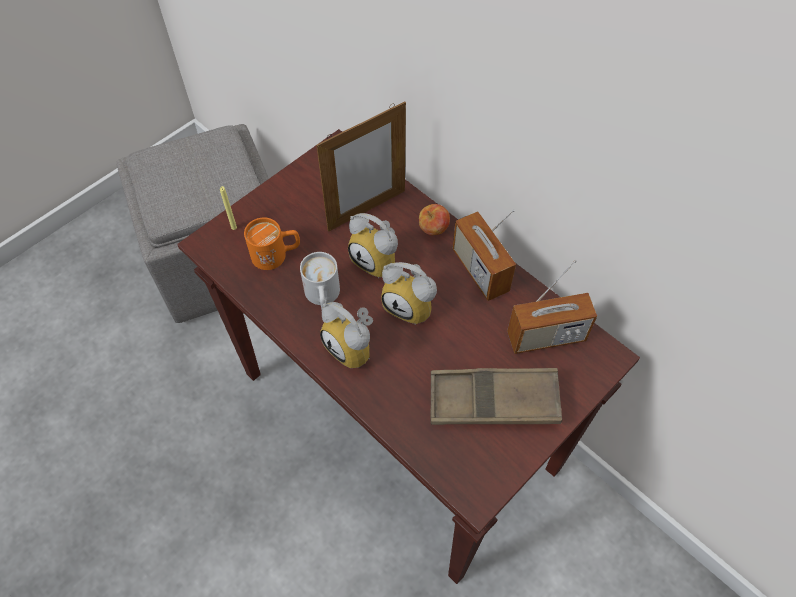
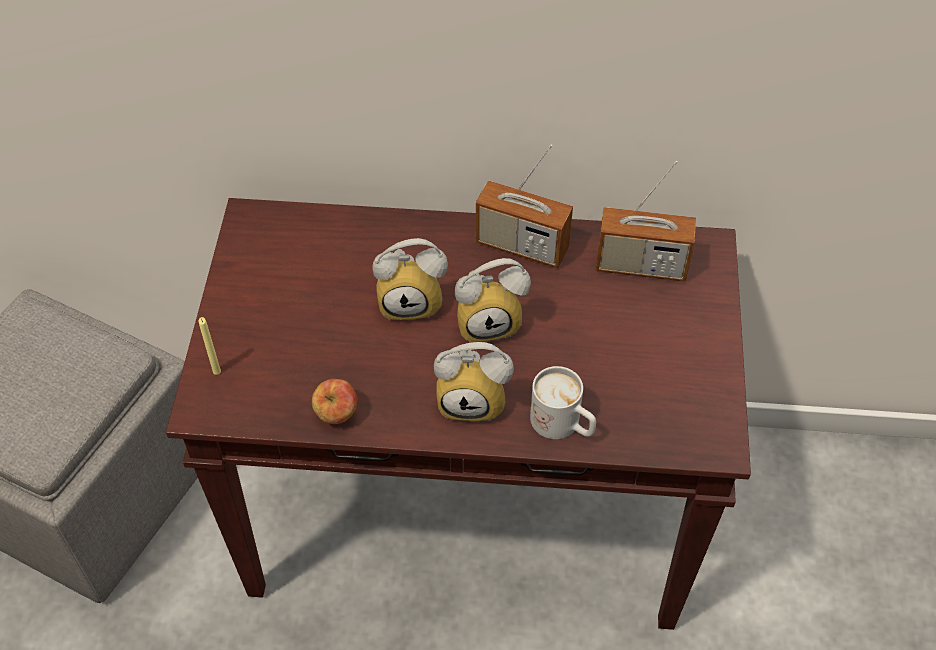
camera: 40 degrees left, 5 degrees down
(276, 255) = (296, 367): orange mug -> none
(323, 297) = (391, 375): white mug -> white mug (563, 425)
(366, 210) = (348, 261): picture frame -> none
(433, 229) = (437, 236): apple -> apple (337, 414)
(493, 401) = (651, 354): brown tray -> none
(546, 337) = (641, 266): radio -> radio turned 60 degrees clockwise

